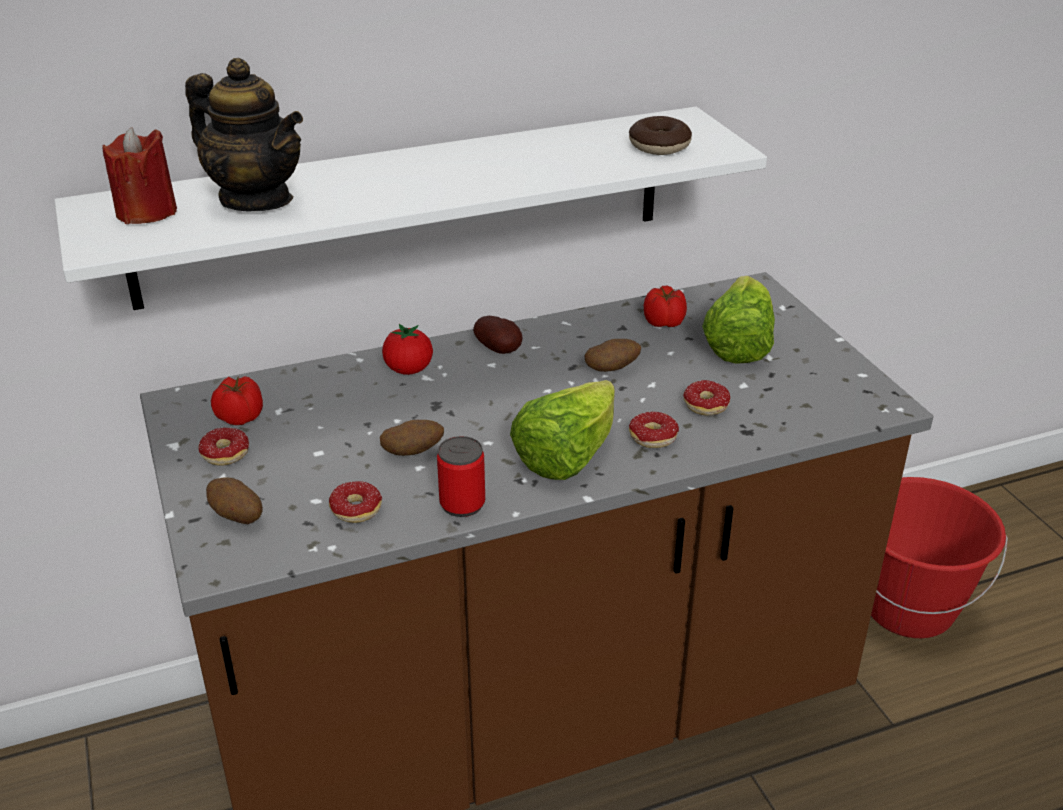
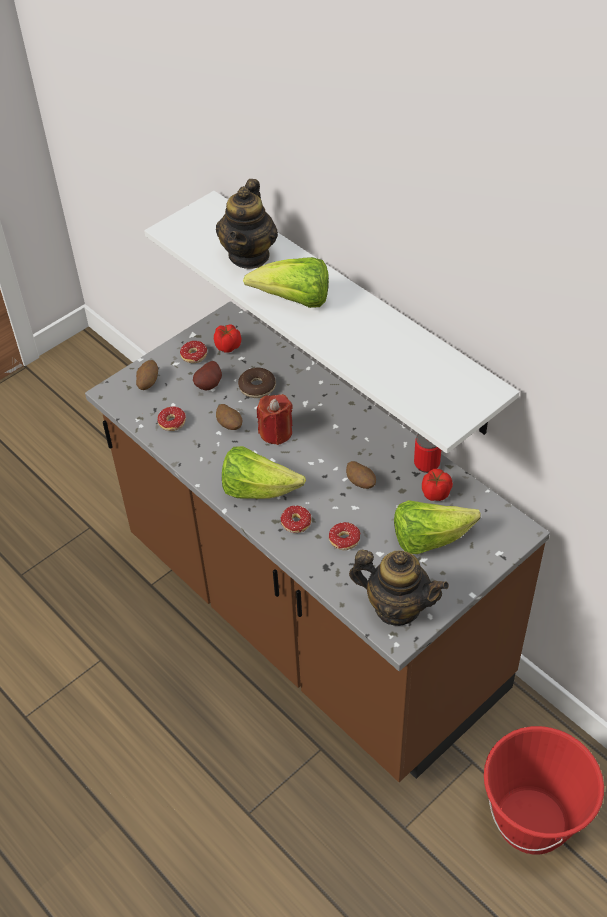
camera: 70 degrees right, 15 degrees up
(146, 212) = (214, 226): red candle -> red candle (276, 432)
(399, 188) = (294, 301): none -> lettuce
(408, 370) = (308, 392): tomato -> none
(462, 504) = (195, 461): can -> can (426, 464)
(500, 350) = (352, 424): potato -> potato (210, 385)
(659, 146) = (428, 390): donut -> donut (257, 387)
(839, 393) = (397, 607): none -> teapot

